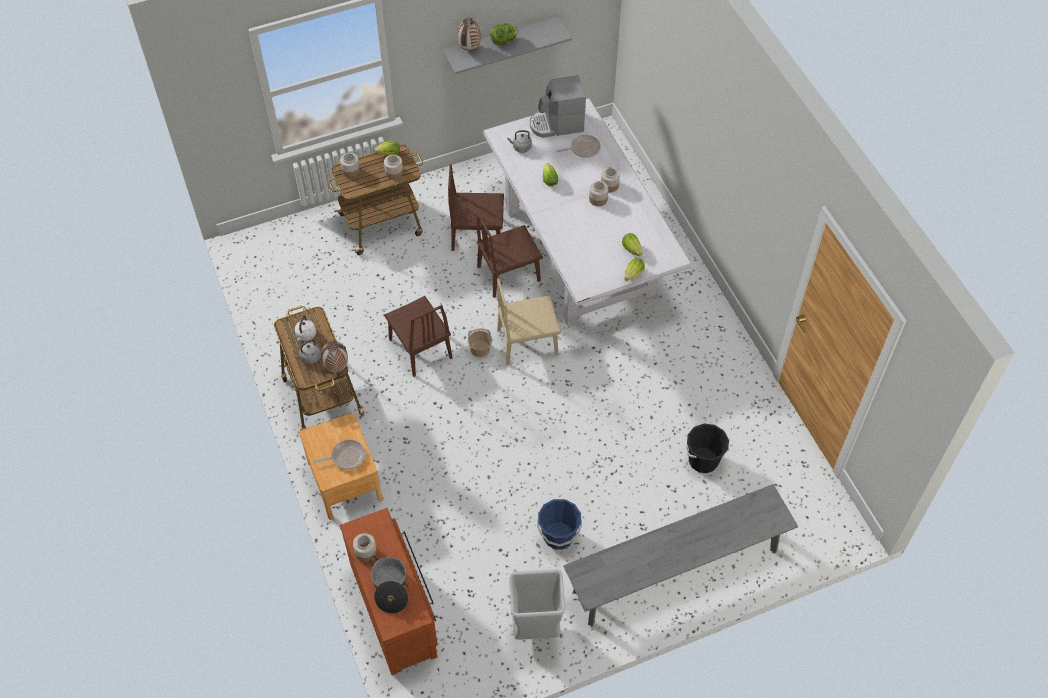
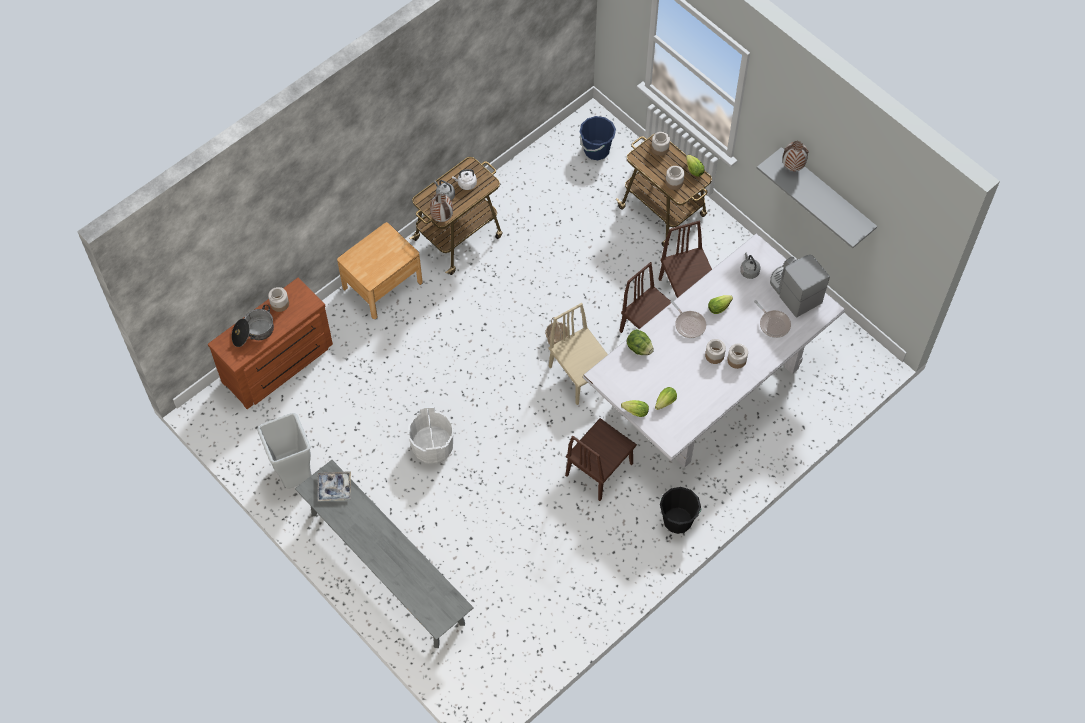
camera: 70 degrees right, 5 degrees up
(346, 456) = (374, 264): frying pan -> frying pan (689, 324)
(420, 348) = (537, 292): brown chair -> brown chair (599, 469)
(504, 41) = (817, 192): lettuce -> lettuce (639, 348)
(555, 490) = (432, 447): none -> white bucket
(558, 536) = (388, 464): blue bucket -> blue bucket (596, 150)
(598, 572) = (334, 488): none -> tray
(703, 460) = (509, 560): black bucket -> black bucket (677, 520)

